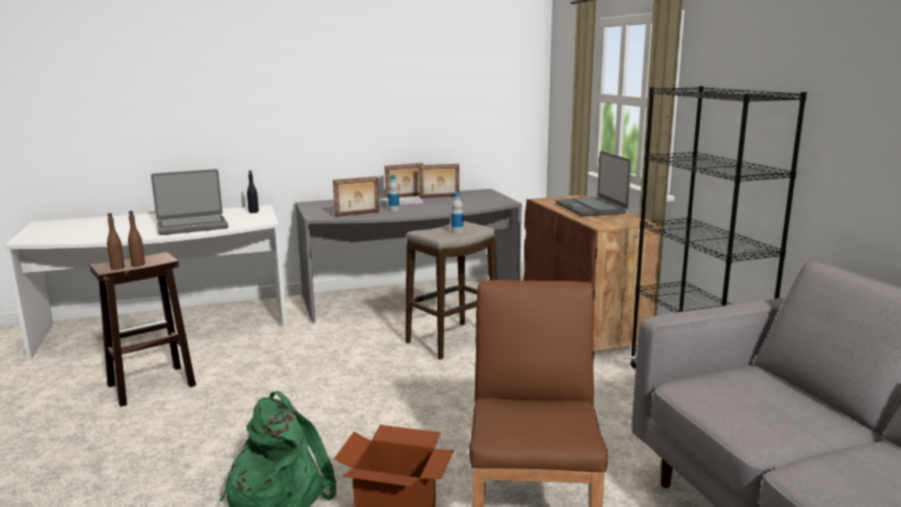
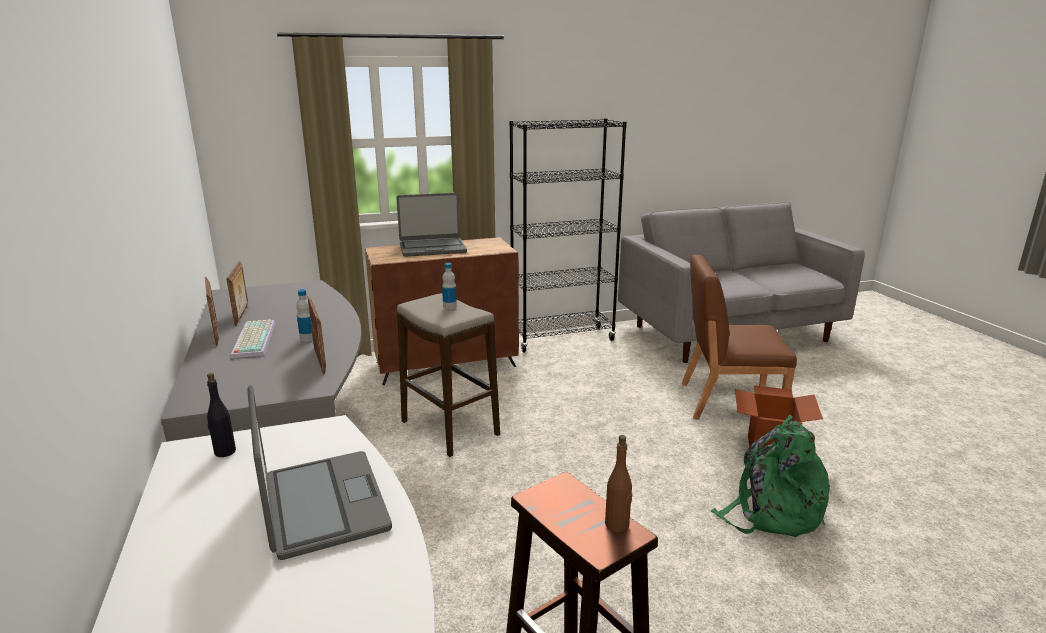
camera: 90 degrees left, 5 degrees up
(138, 265) = (592, 508): brown bottle -> none

